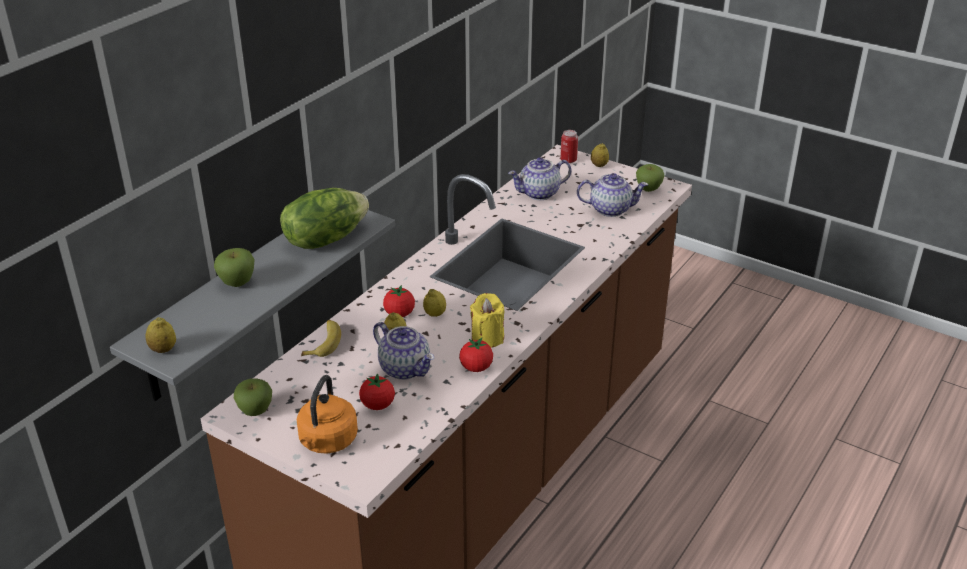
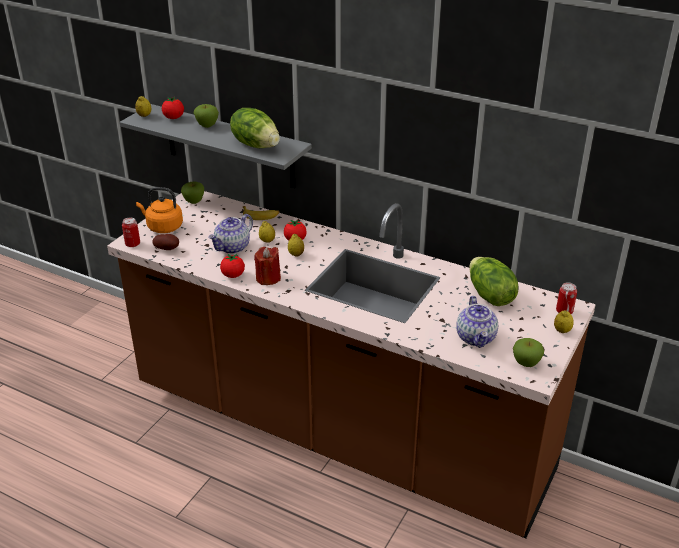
camera: 85 degrees right, 0 degrees up
(371, 473) = (132, 244): none -> can
(377, 405) = (195, 240): tomato -> tomato (173, 118)
(395, 433) = (168, 249): none -> potato
(487, 338) = (268, 278): yellow candle -> red candle
(539, 194) = (489, 295): teapot -> lettuce

